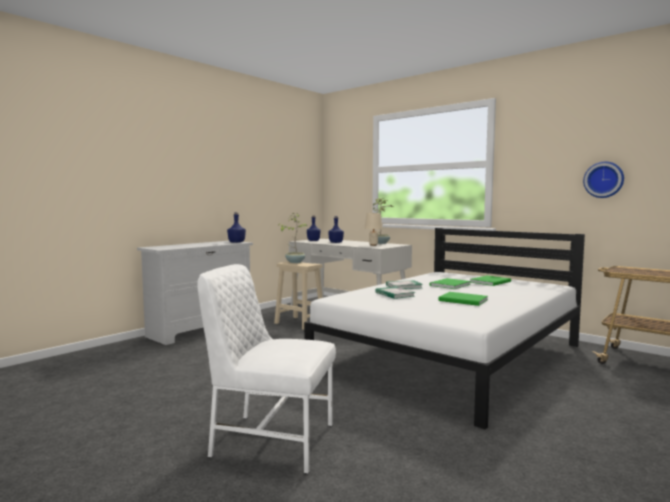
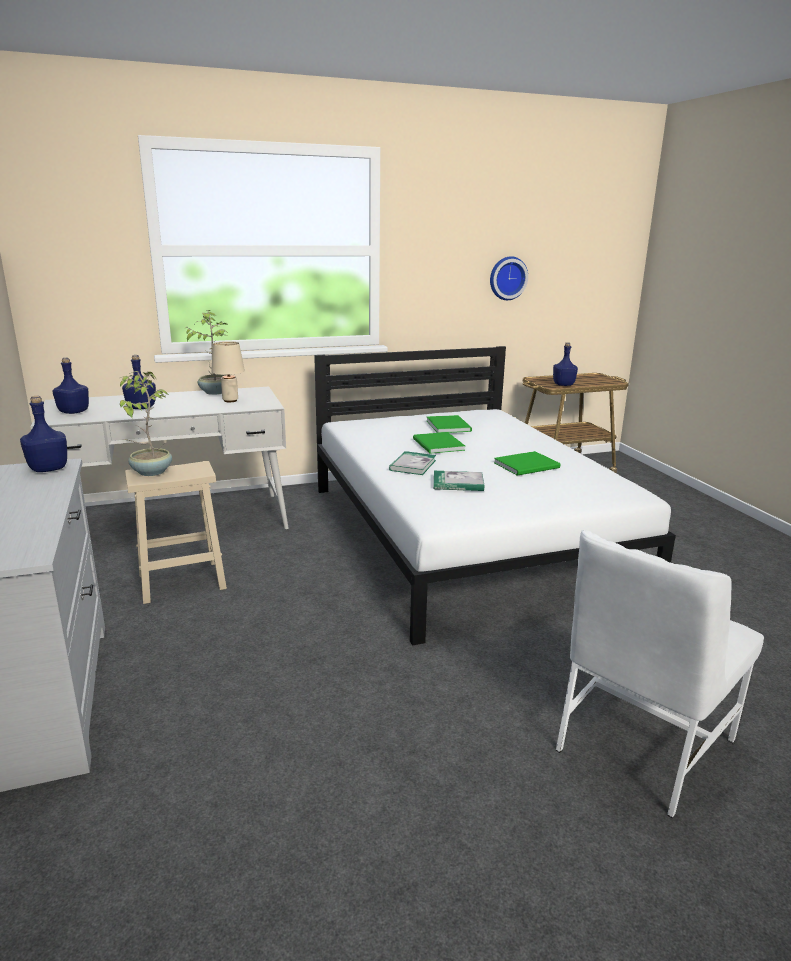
camera: 60 degrees left, 15 degrees up
(631, 271) = (563, 384): none -> blue bottle

